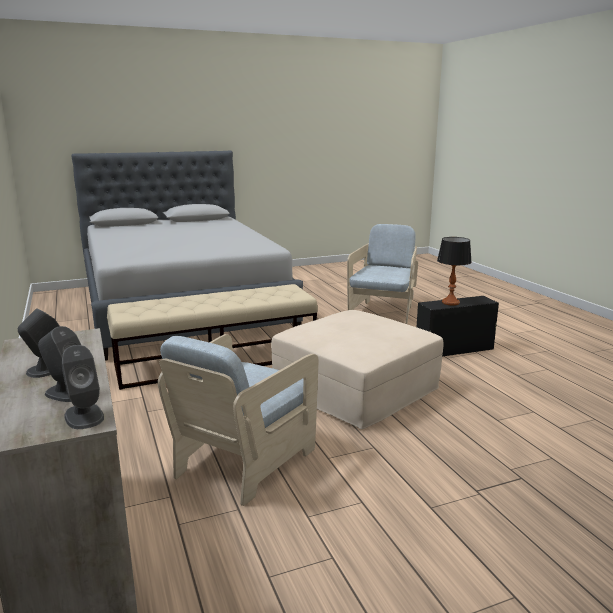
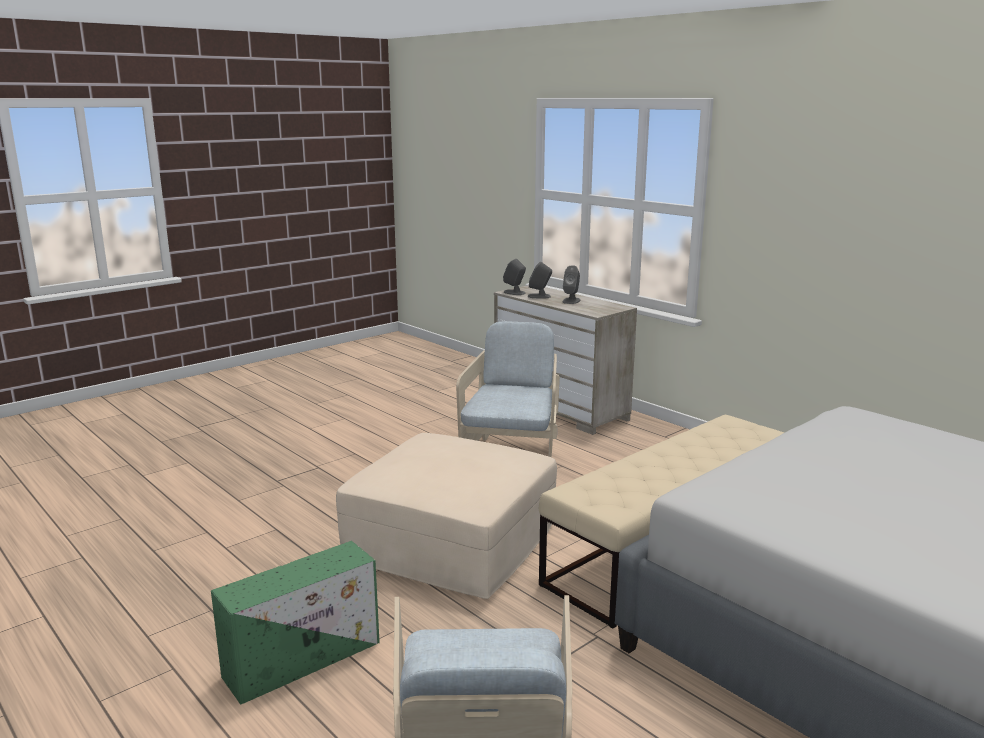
camera: 160 degrees right, 0 degrees up
(450, 302) = (312, 569): table lamp -> none
(453, 349) = (305, 658): black storage box -> green storage box

